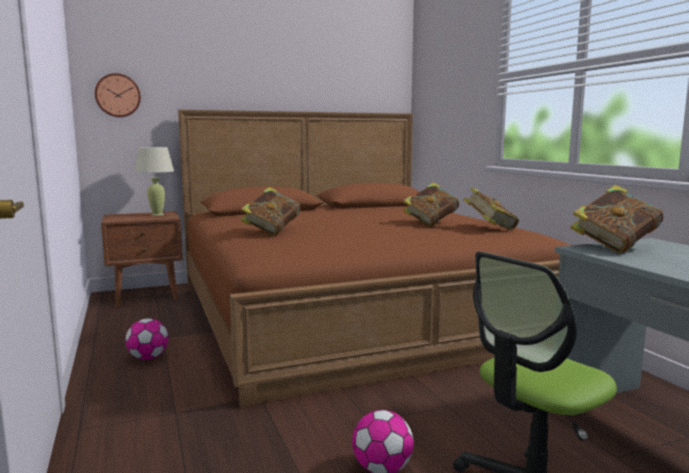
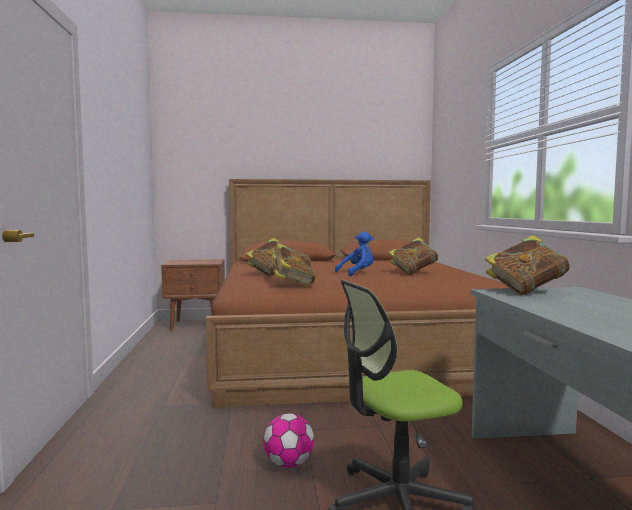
camera: 15 degrees right, 5 degrees down
(118, 95) = (185, 169): wall clock -> none
(148, 358) = (169, 368): football -> none
(157, 214) = (207, 261): beige table lamp -> none
(371, 226) = (357, 273): none -> blue plush toy
(489, 229) = (461, 279): book -> book (292, 284)

